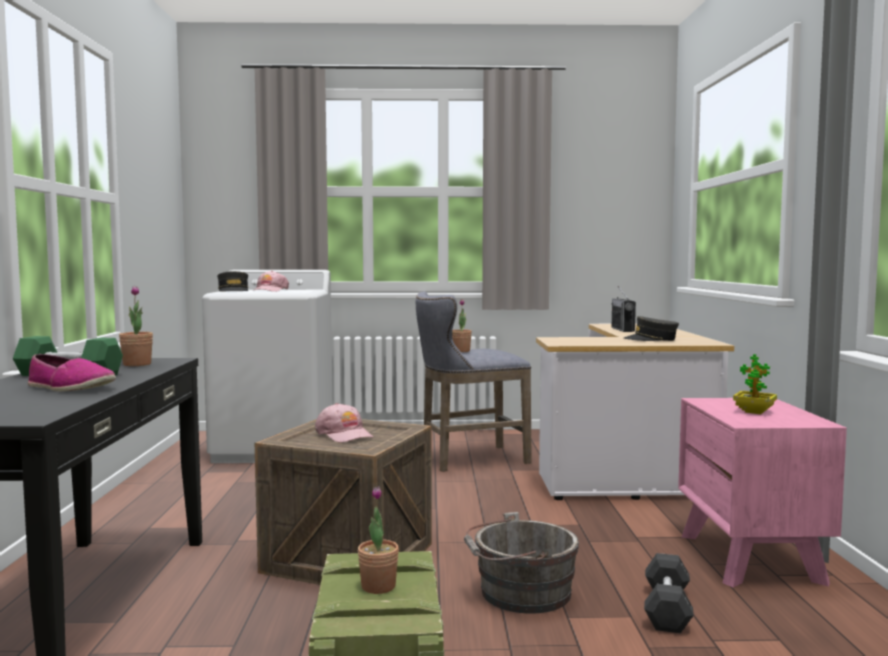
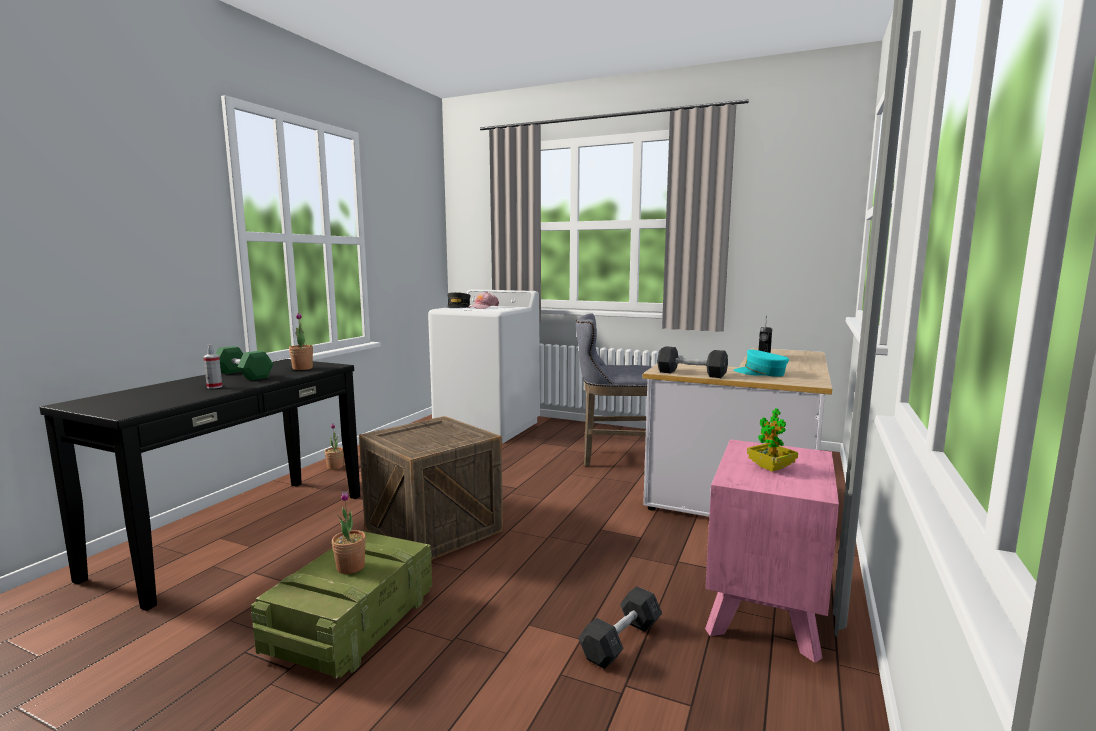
camera: 25 degrees right, 5 degrees up
(70, 387) = (214, 387): shoe -> spray bottle
(344, 435) = (430, 435): pink cap -> none
(461, 351) = (612, 366): potted plant -> potted plant (335, 467)
(520, 593) = (517, 592): grey bucket -> none
(594, 343) = (691, 374): none -> grey dumbbell
(651, 339) = (760, 373): grey cap -> turquoise cap

